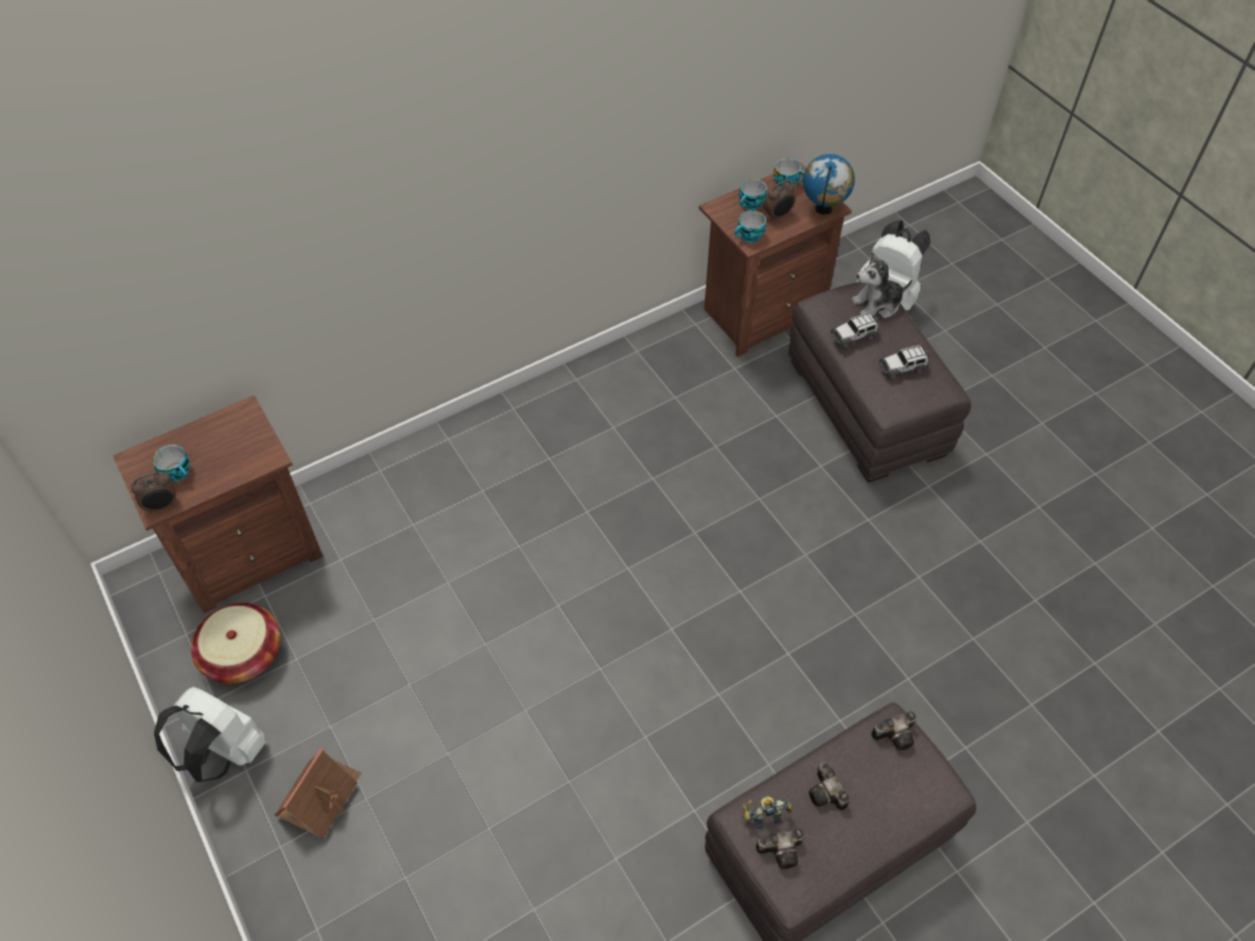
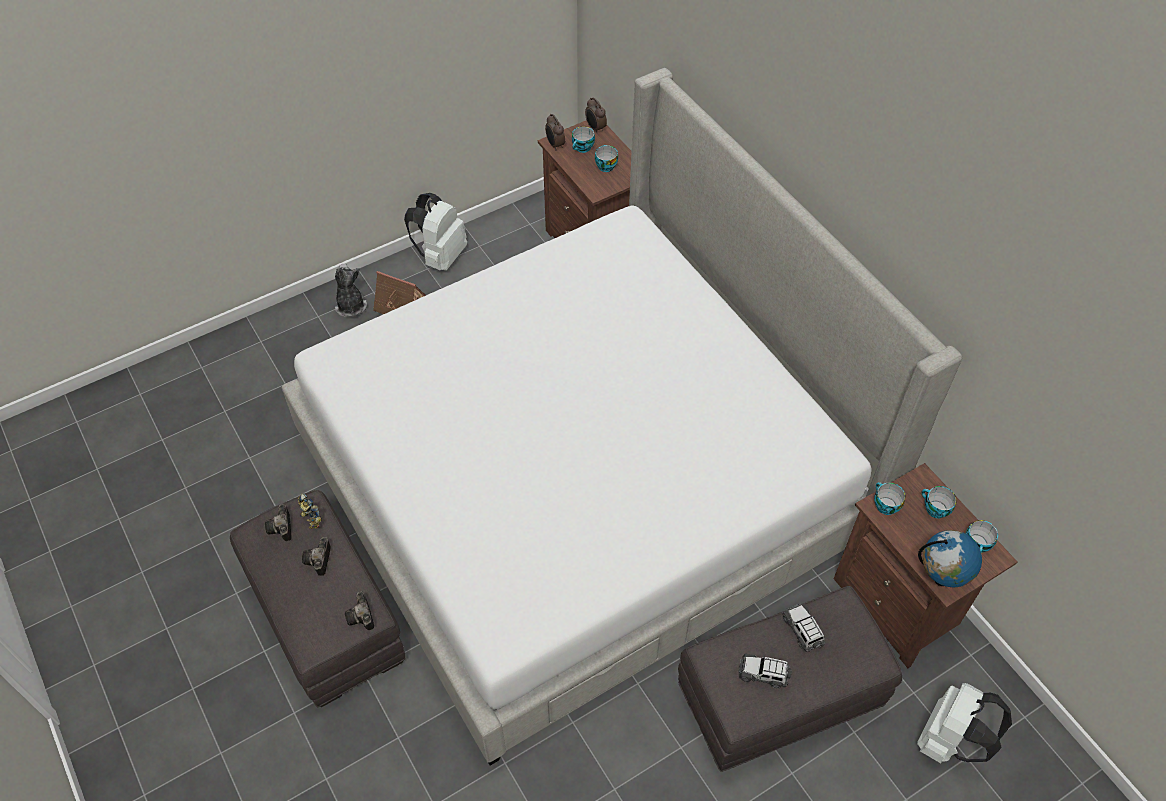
camera: 90 degrees right, 0 degrees up
(221, 447) = (605, 165): none -> cup
(243, 654) = (512, 255): basket -> none
(627, 567) = (583, 482): none -> bed
(764, 815) = (310, 519): toy robot -> toy robot turned 150 degrees clockwise
(778, 216) = (922, 533): alarm clock -> alarm clock (595, 128)
(827, 794) = (319, 561): camera -> camera turned 60 degrees counterclockwise
(877, 305) = (854, 660): plush toy -> plush toy (350, 305)
(902, 368) = (763, 674): toy car -> toy car turned 60 degrees counterclockwise

